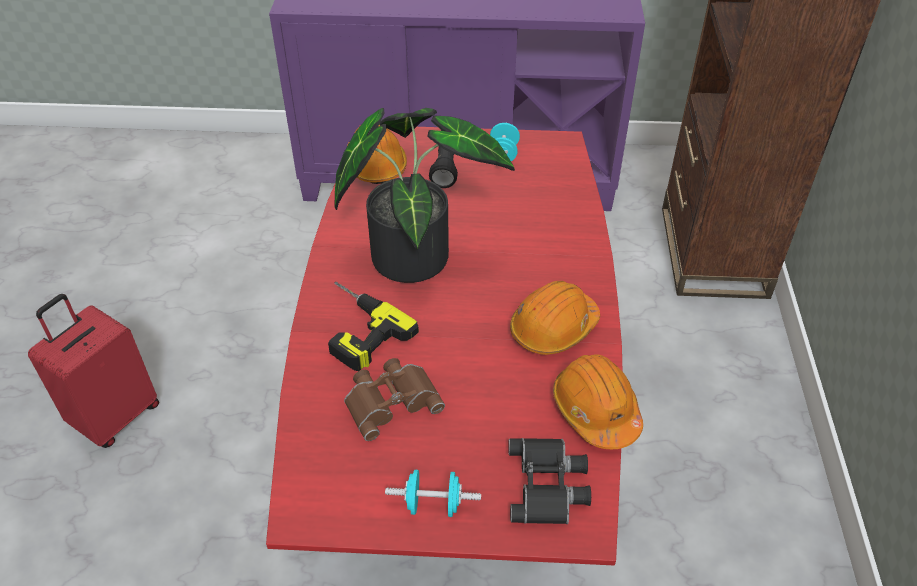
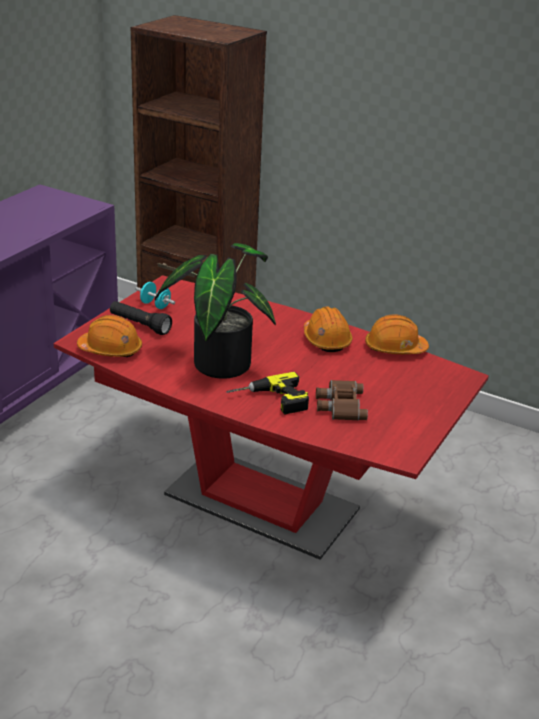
camera: 65 degrees left, 15 degrees down
(115, 416) = (75, 684): red suitcase -> none
(433, 504) = (424, 413): turquoise dumbbell -> none
(548, 485) = (434, 377): black binoculars -> none

